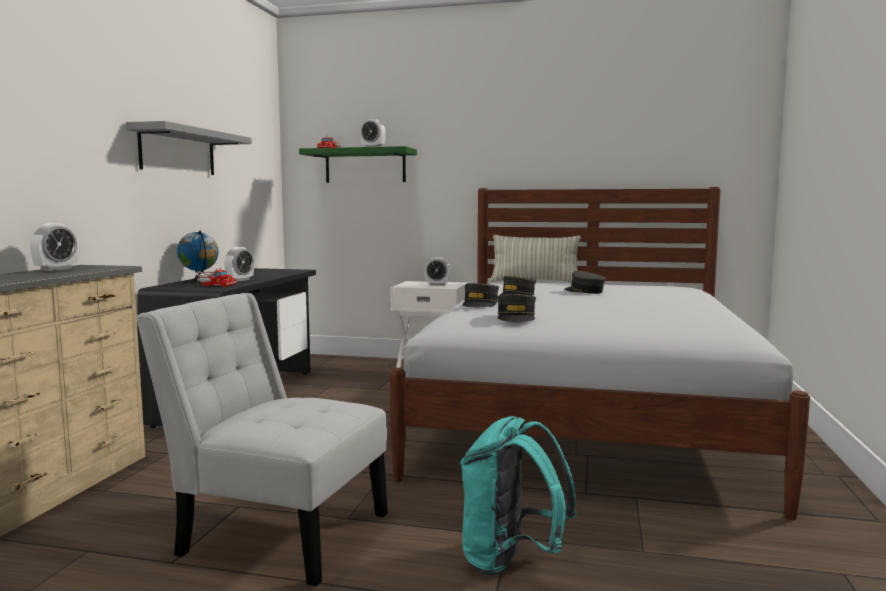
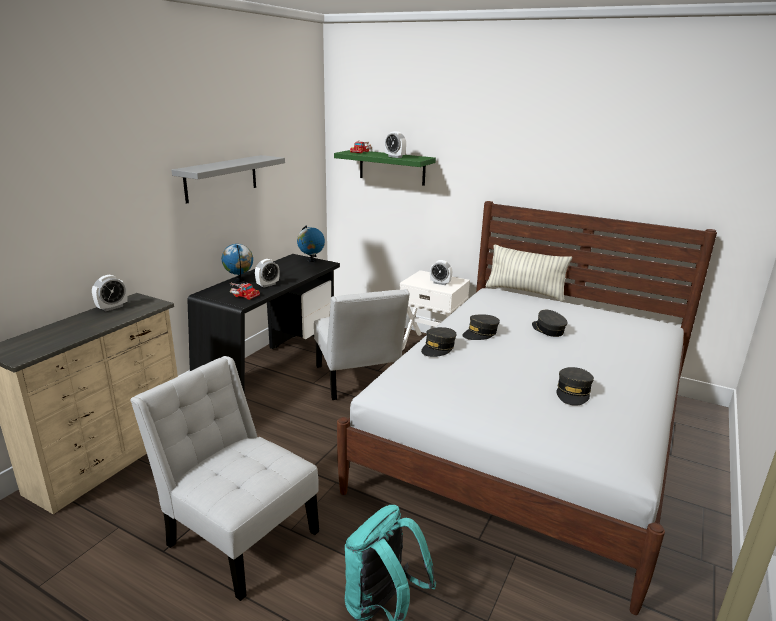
camera: 15 degrees right, 15 degrees up
(279, 269) = (311, 260): none -> globe
(359, 398) = (358, 380): none -> white chair
(516, 318) = (449, 384): grey cap -> grey cap (573, 393)

